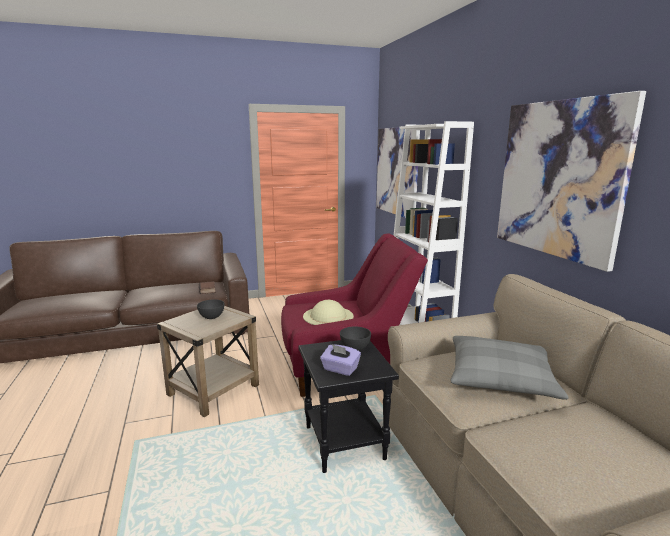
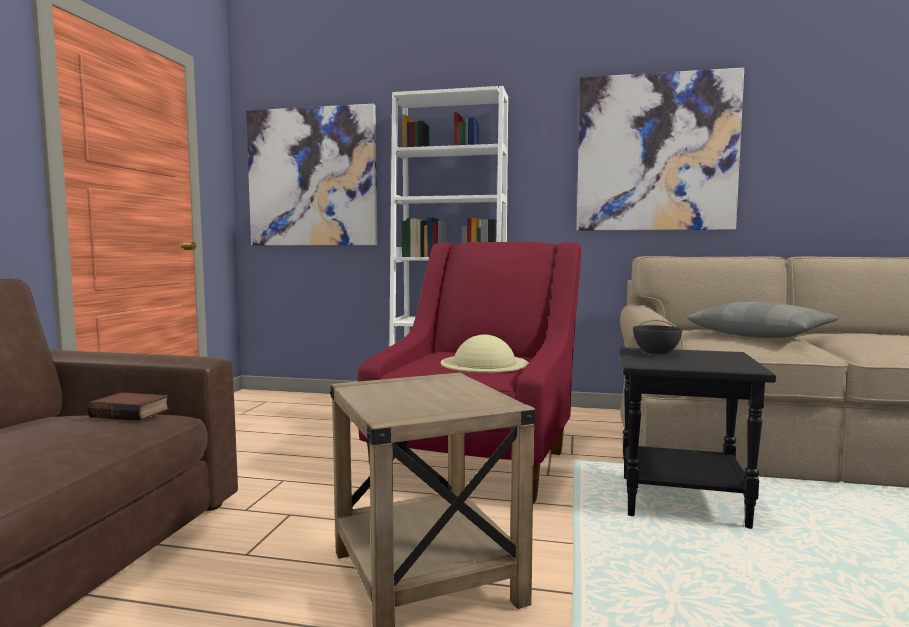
camera: 60 degrees left, 10 degrees down
(211, 317) = (418, 391): grey bowl -> none
(340, 369) = (723, 363): purple tissue box -> none

